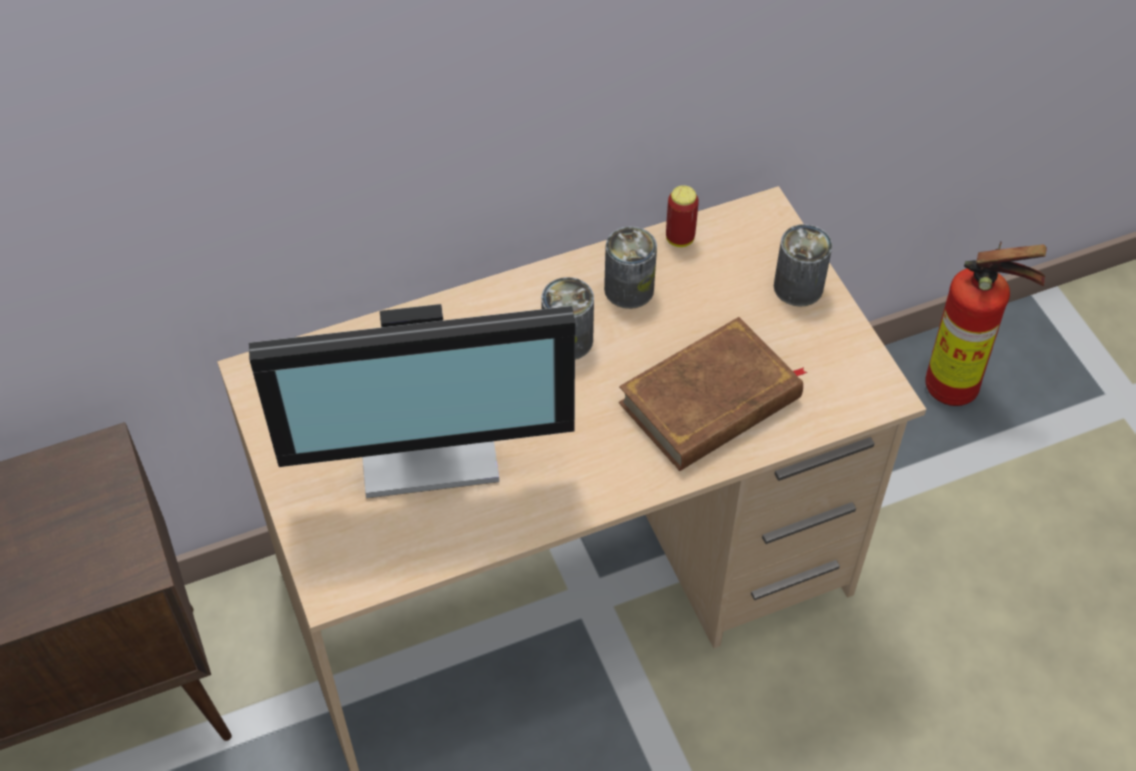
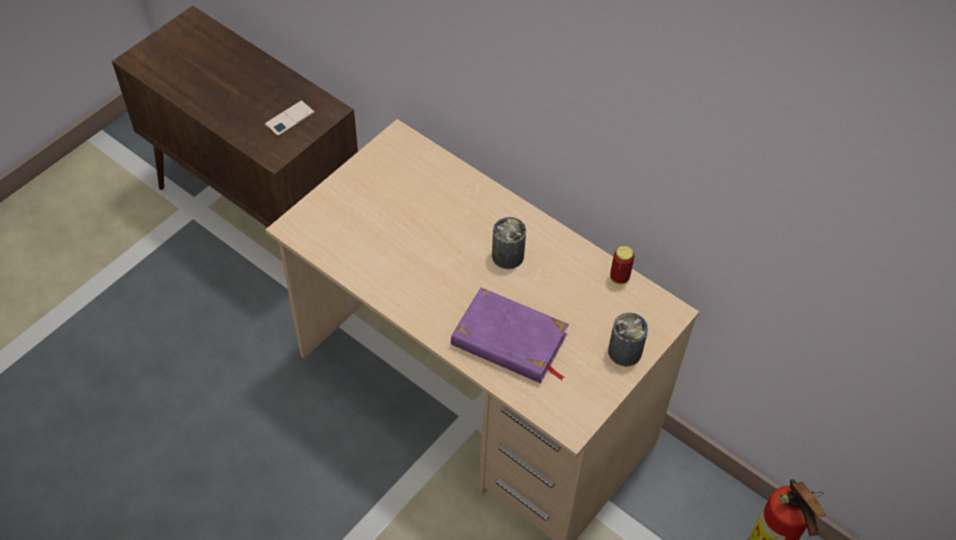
camera: 60 degrees right, 0 degrees up
(74, 516) = (290, 118): none -> phone
(430, 441) = (402, 226): monitor -> none
(629, 289) = (564, 269): can -> none
(711, 401) = (509, 341): brown book -> purple book

